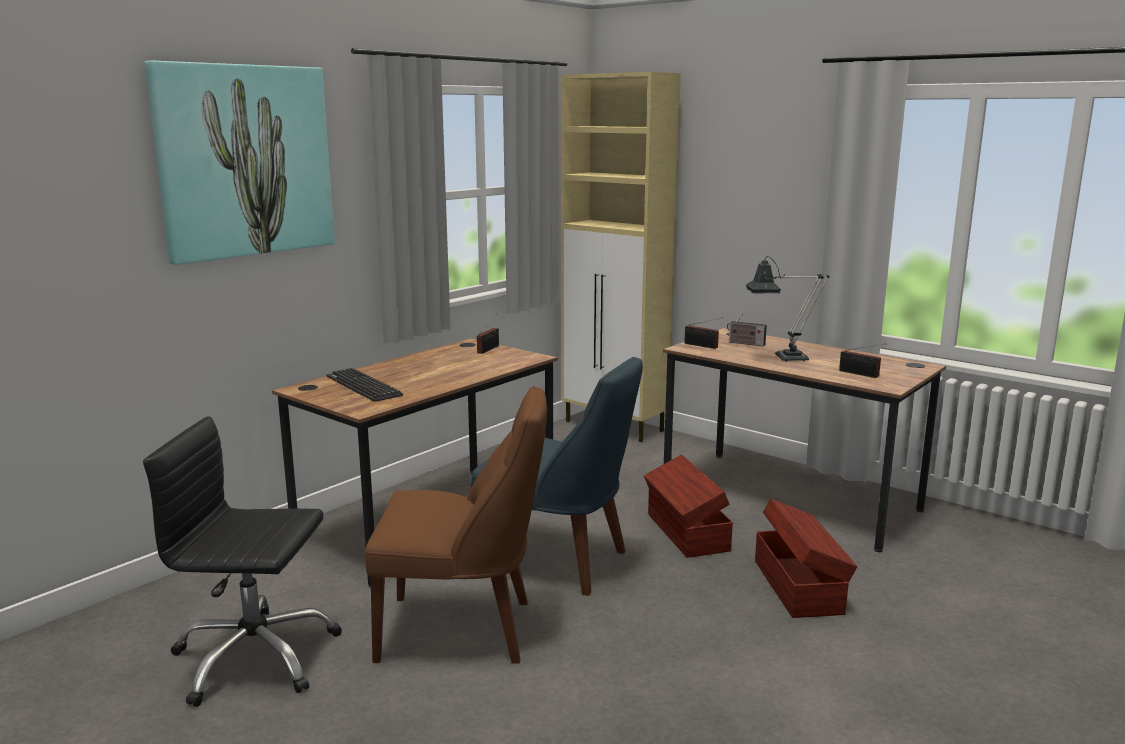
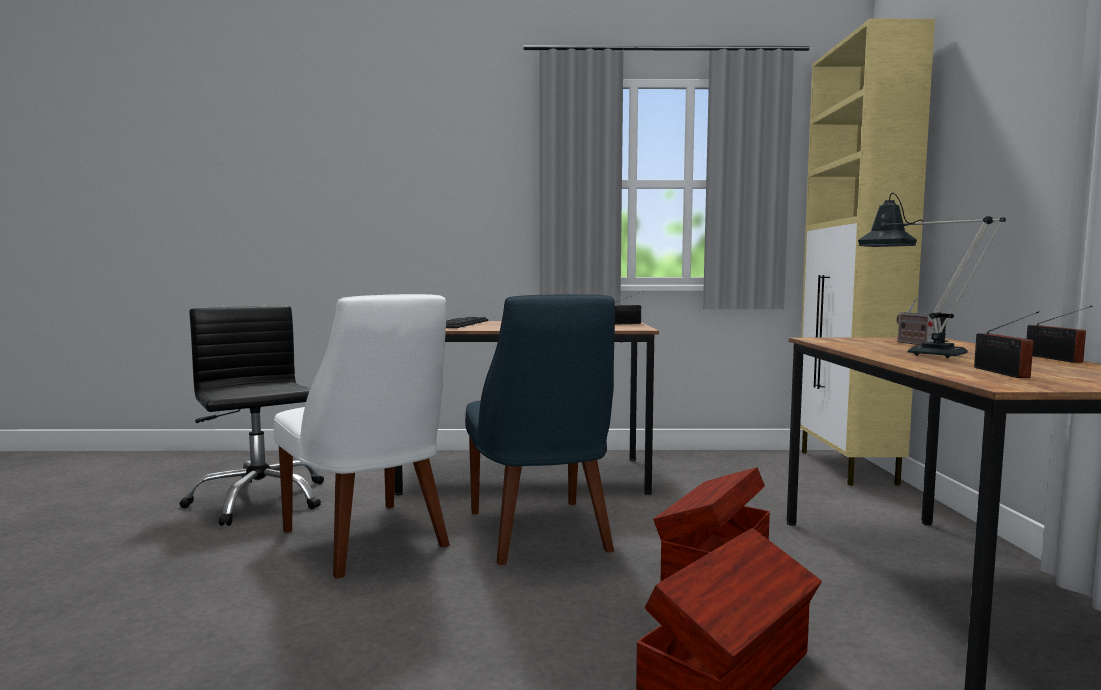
camera: 50 degrees right, 10 degrees down
(245, 161) = (430, 142): picture -> none
(463, 630) = (368, 541): brown chair -> white chair
(702, 346) = (847, 340): radio -> radio (1055, 359)

